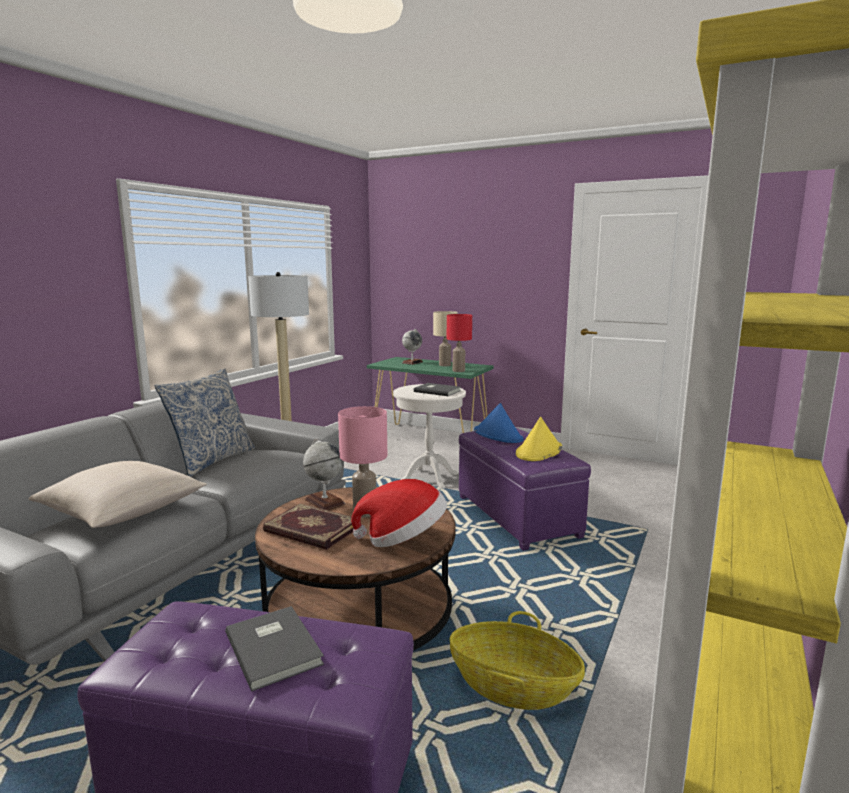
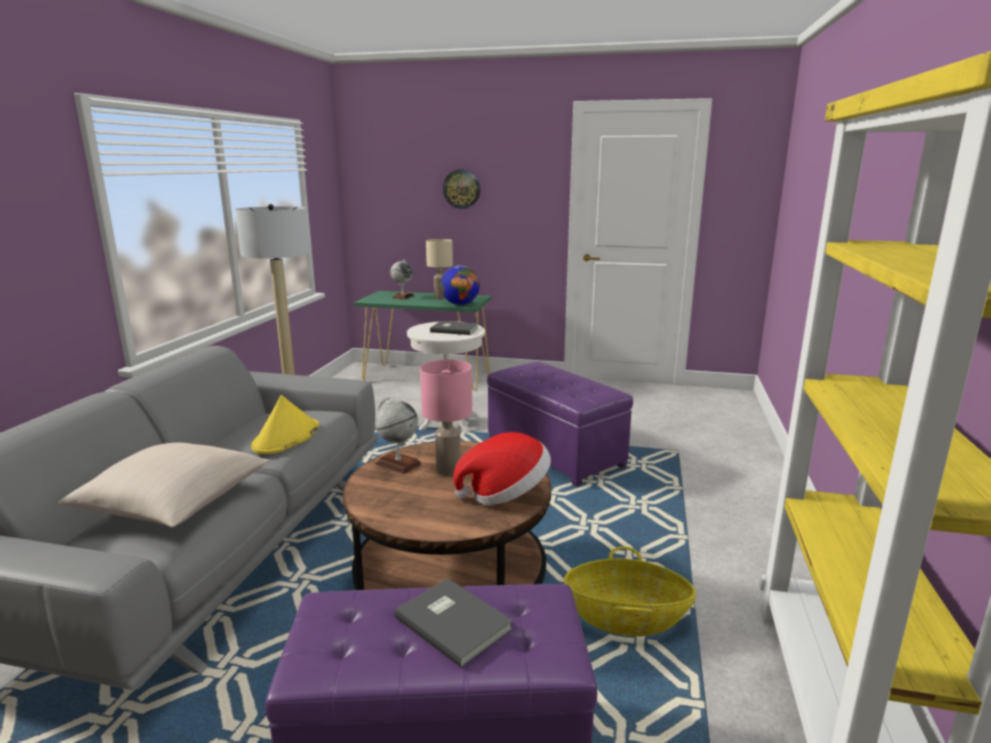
camera: 15 degrees left, 5 degrees up
(211, 460) = (234, 430): pillow -> none
(311, 530) = (405, 496): book -> none
(458, 371) = (460, 304): red table lamp -> globe
(470, 266) = (461, 189): none -> wall clock
(498, 435) = (530, 373): blue hat -> none
(539, 451) = (580, 387): yellow hat -> yellow hat (286, 437)

